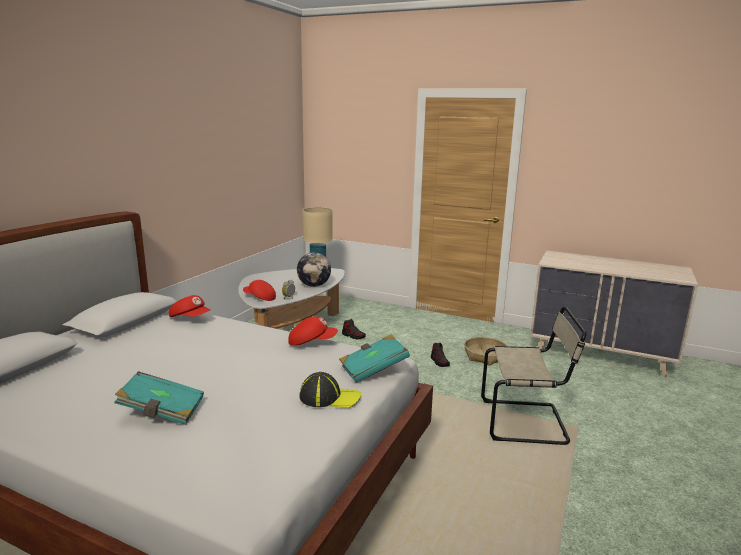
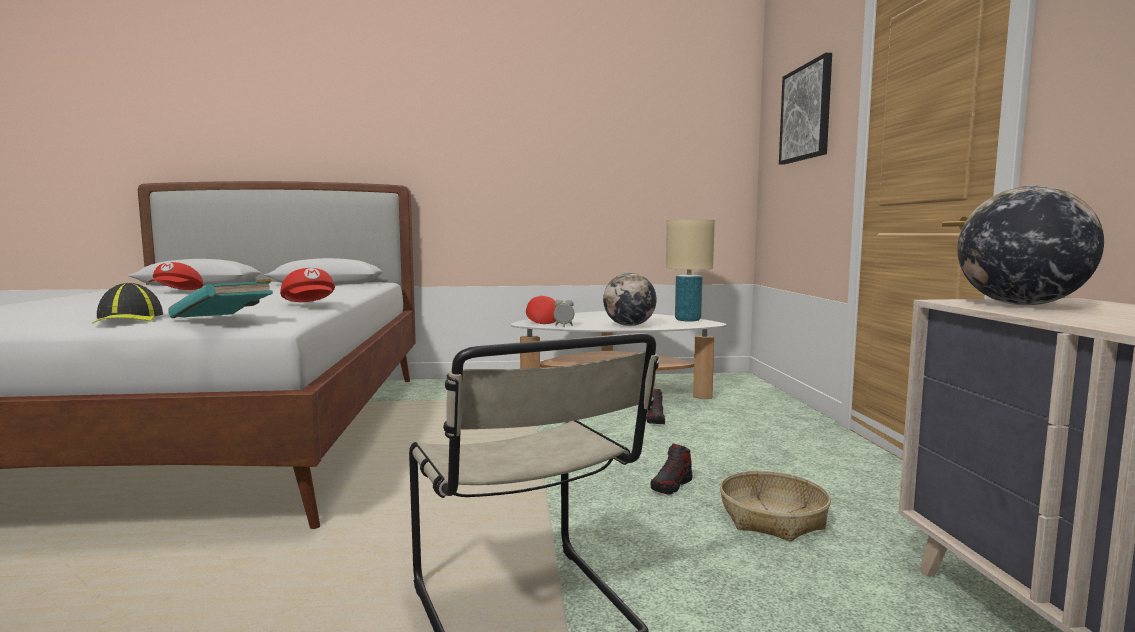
camera: 60 degrees right, 10 degrees down
(162, 411) = (98, 299): turquoise book -> none
(190, 318) = (351, 286): red cap -> red cap (177, 292)
(363, 142) = (806, 113): none -> picture
(562, 261) = (1020, 305): none -> globe

